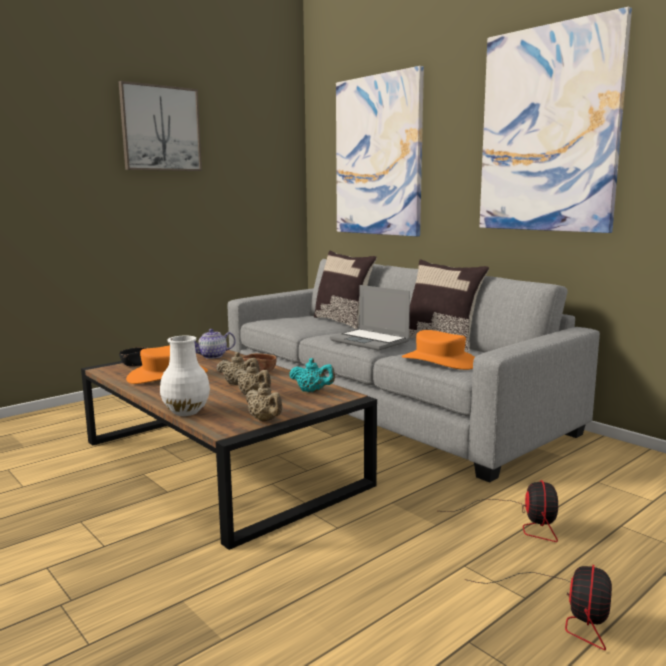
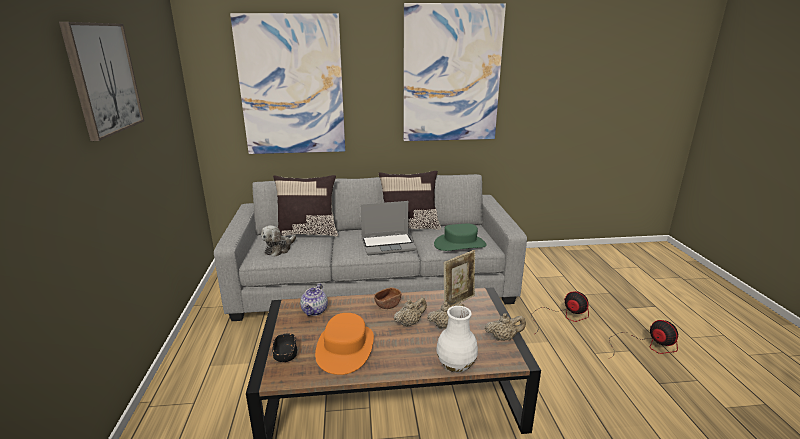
camera: 55 degrees left, 10 degrees up
(289, 321) = (279, 249): none -> plush toy
(312, 391) = (458, 301): turquoise teapot -> picture frame
(439, 361) = (460, 244): orange hat -> green hat

